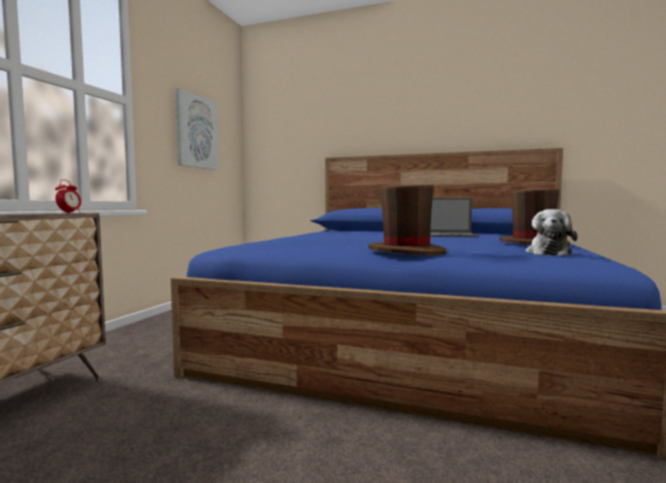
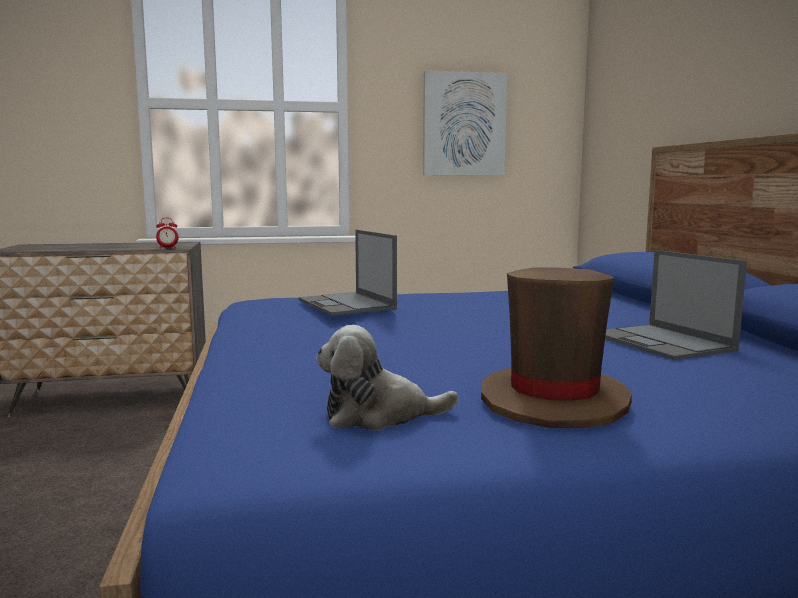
camera: 60 degrees right, 5 degrees up
(322, 237) = (347, 304): none -> laptop
(406, 251) = (274, 349): brown hat -> none

